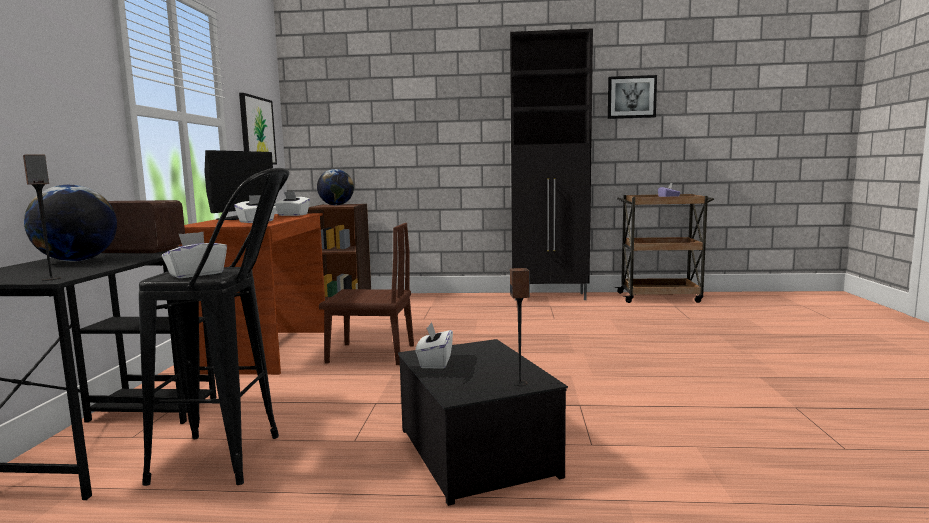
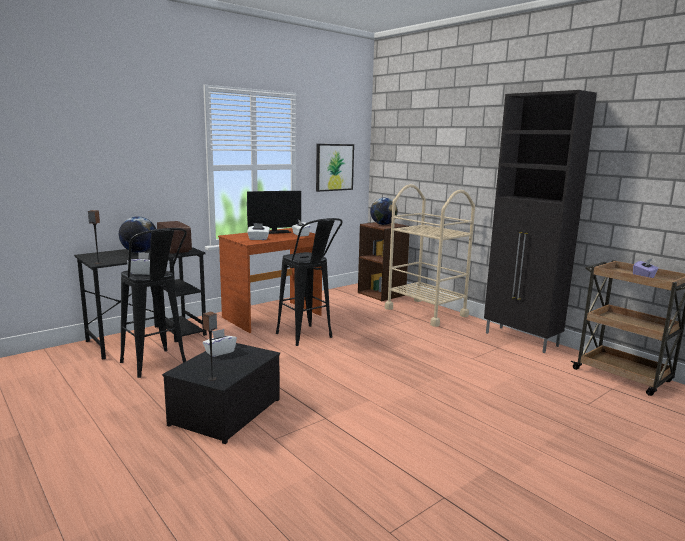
camera: 45 degrees right, 5 degrees up
(371, 354) = (308, 338): brown chair -> black stool
(427, 300) = (426, 312): none -> beige cart
(631, 97) = (639, 157): picture -> none

